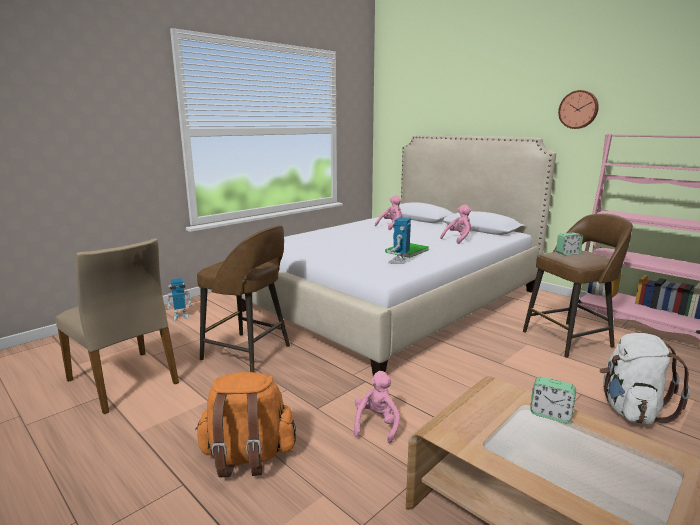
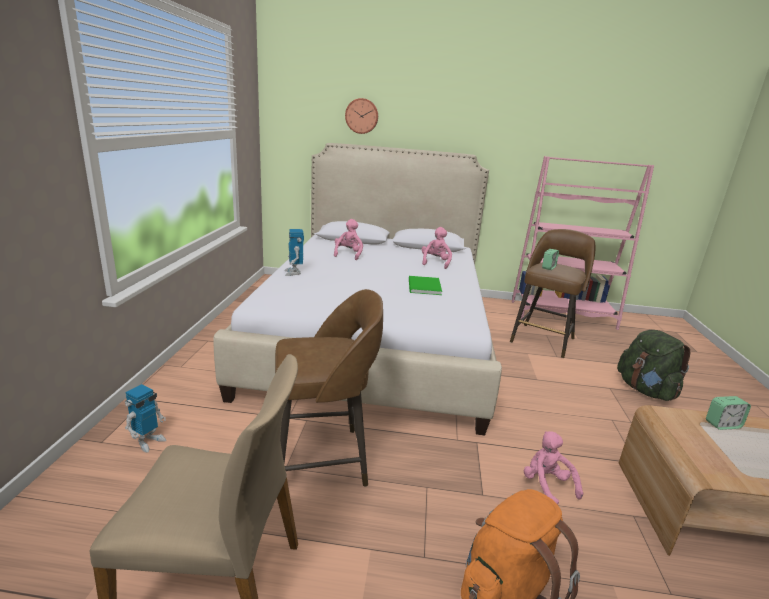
camera: 40 degrees left, 5 degrees up
(399, 262) = (443, 303): toy robot -> toy robot (294, 273)
(578, 109) = (506, 129): wall clock -> wall clock (362, 116)
(631, 410) = (645, 390): white backpack -> green backpack

